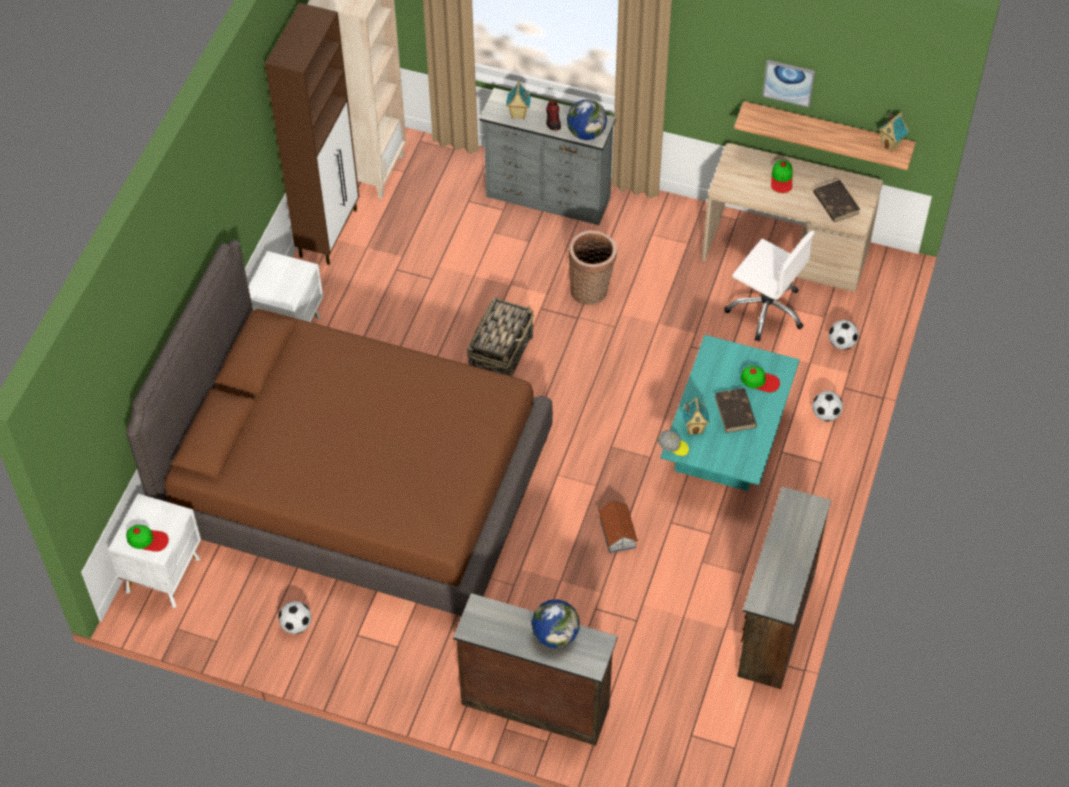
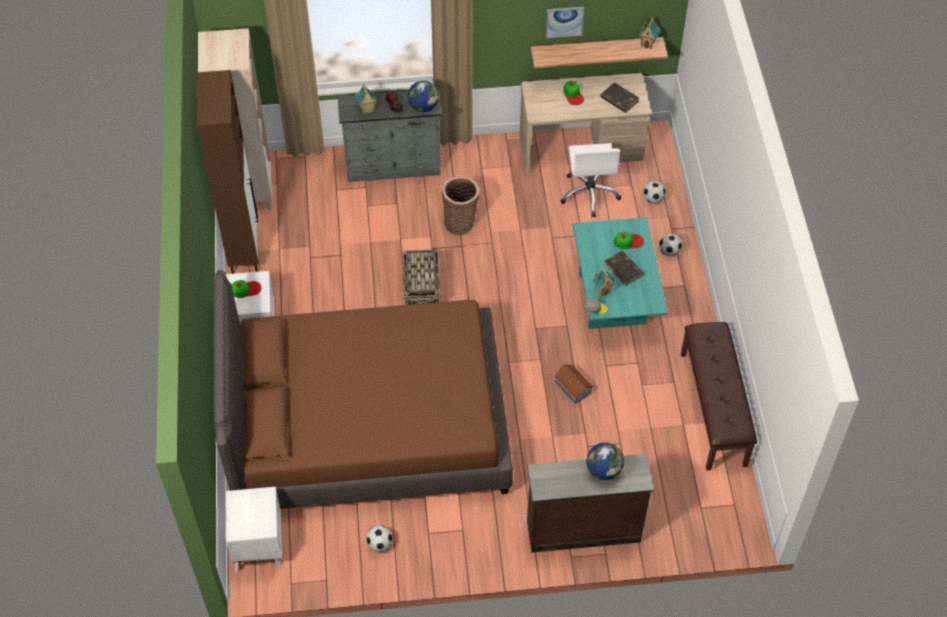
camera: 25 degrees left, 0 degrees up
(147, 539) = (253, 522): cap -> cap (245, 289)
(766, 310) = (589, 193): white office chair -> white office chair turned 75 degrees clockwise
(774, 624) = (714, 409): brown dresser -> brown bench

